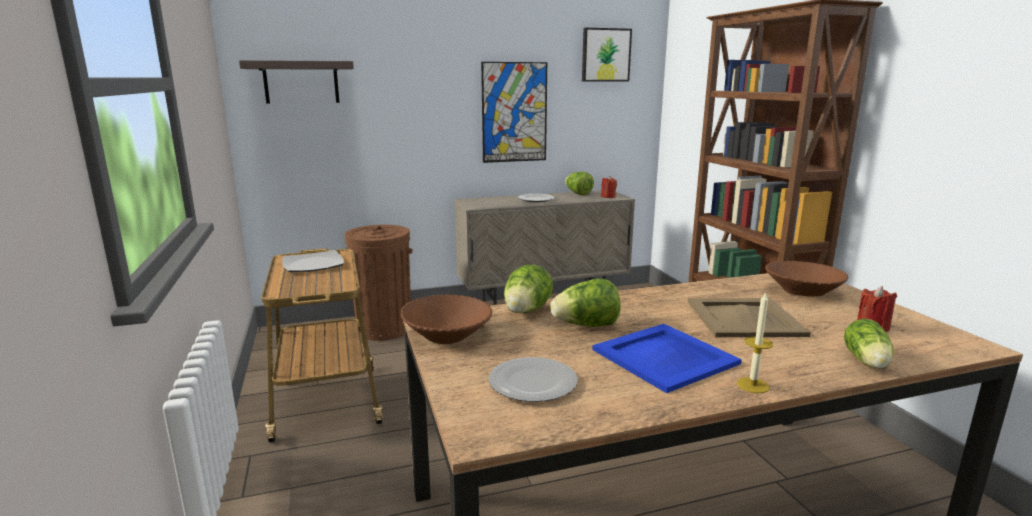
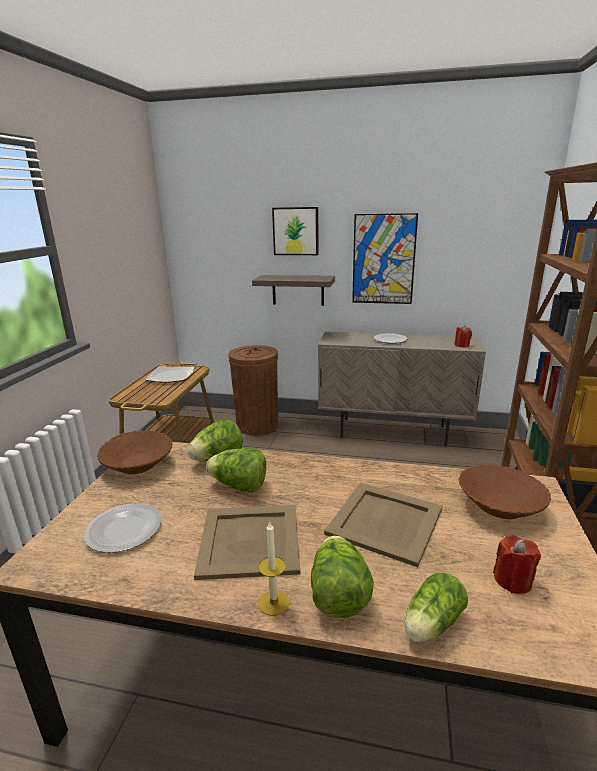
camera: 30 degrees right, 5 degrees up
(301, 82) = (213, 233): shelf -> shelf (298, 290)
(578, 193) = (438, 338): lettuce -> lettuce (338, 594)
(605, 55) = (482, 204): picture -> picture (296, 231)
(663, 356) = (249, 540): blue tray -> beige tray

